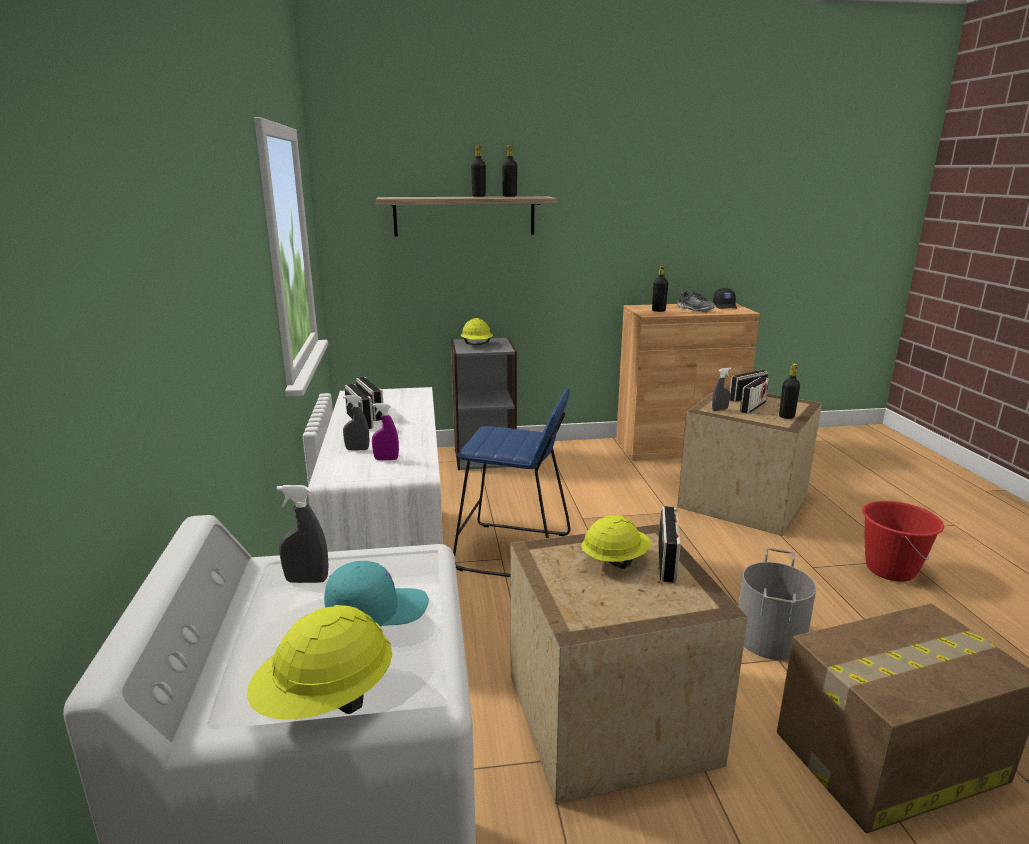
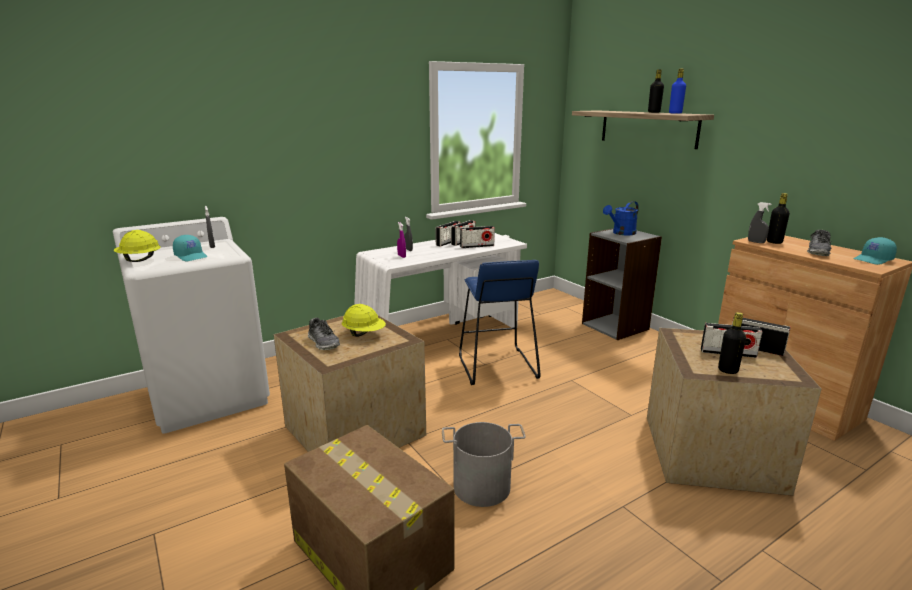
camera: 65 degrees right, 0 degrees up
(477, 345) = (621, 233): yellow hard hat -> blue watering can
(509, 196) = (675, 113): black bottle -> blue bottle
(629, 599) = (323, 343): none -> shoe
(667, 561) = (373, 347): radio -> radio (477, 246)
(719, 410) = (690, 339): grey spray bottle -> grey spray bottle (756, 242)
(725, 306) = (873, 260): black cap -> turquoise cap
(890, 569) = (680, 565): red bucket -> none

